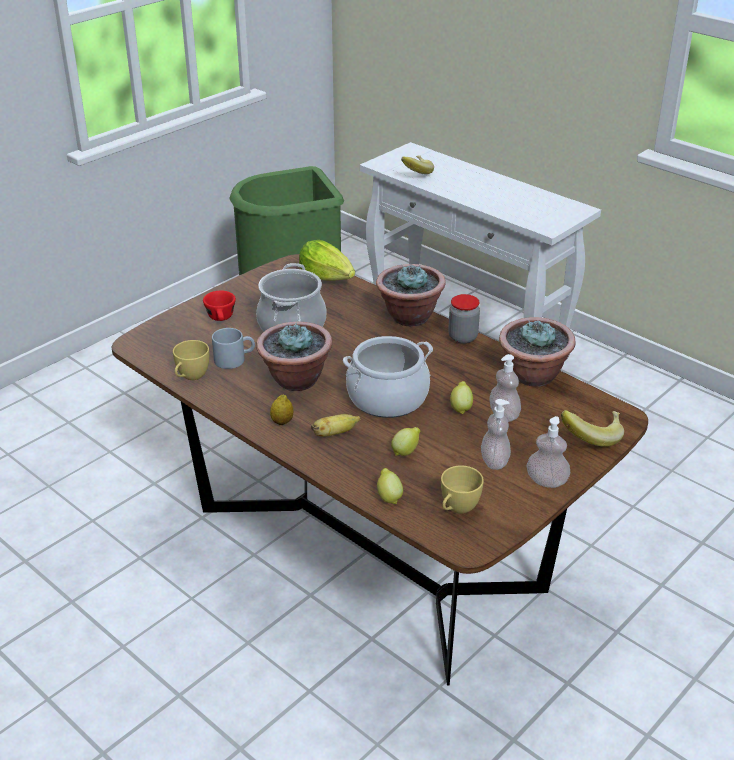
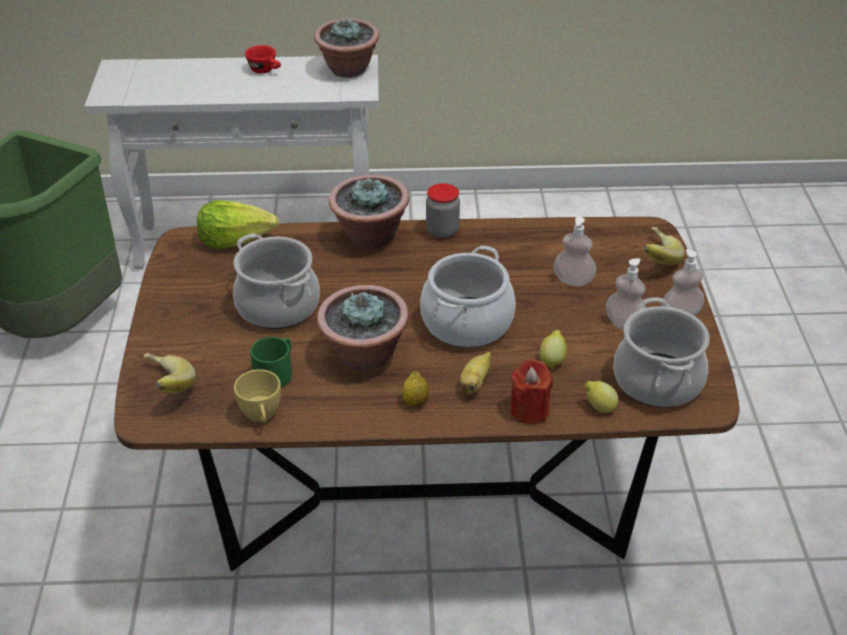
camera: 45 degrees left, 5 degrees up
(221, 318) = (196, 340): red cup -> red cup (265, 70)
(234, 359) = (276, 372): grey mug -> green mug
(341, 469) = (529, 410): none -> red candle
(415, 173) = (157, 91): banana -> banana (165, 387)
(457, 508) = (658, 381): yellow cup -> cooking pot
(461, 408) = (534, 294): lemon -> none
(533, 376) = (544, 233): potted plant -> potted plant (348, 70)

